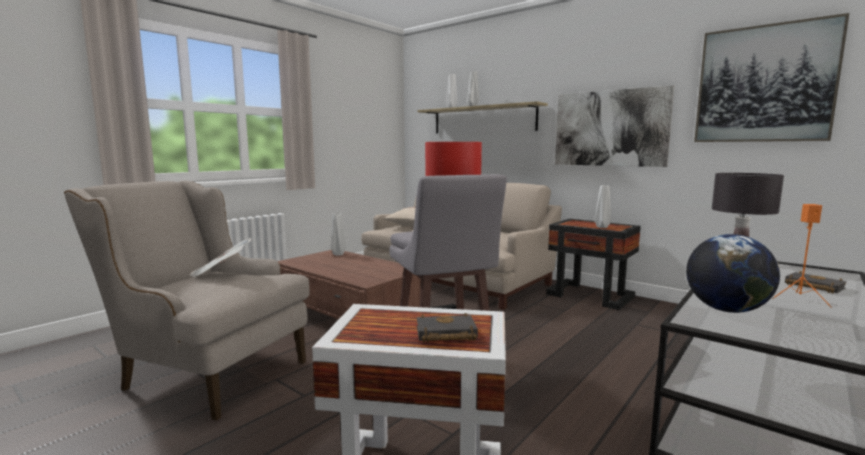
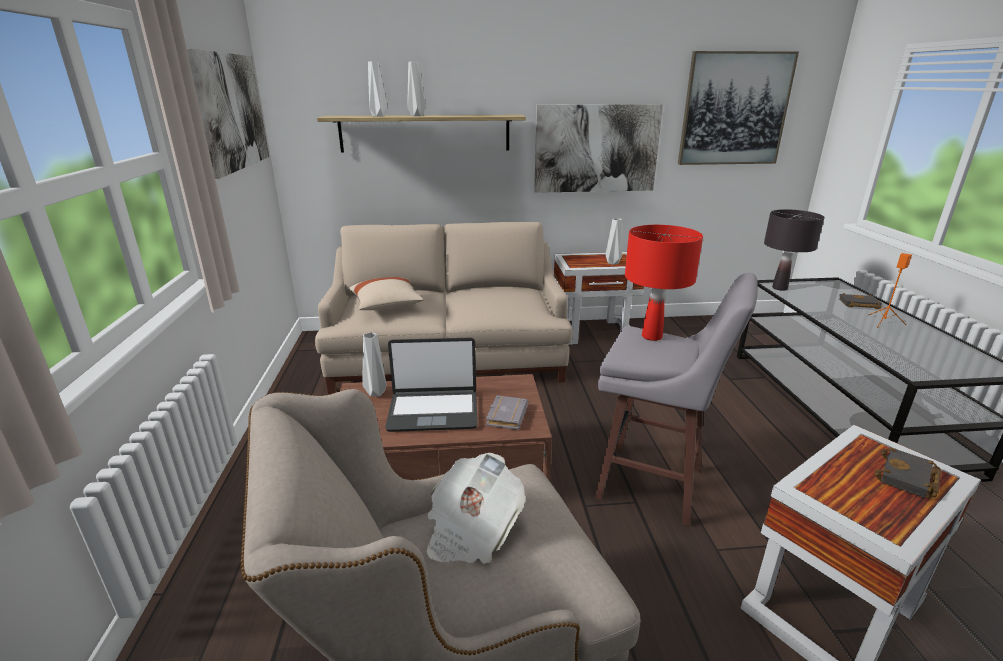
camera: 45 degrees left, 15 degrees up
(342, 265) = (433, 411): none -> laptop
(364, 104) = (232, 112): none -> picture
(368, 275) = (506, 415): none -> grey book
(591, 295) = (594, 332): black side table -> white side table
(726, 310) = (893, 351): globe -> none

